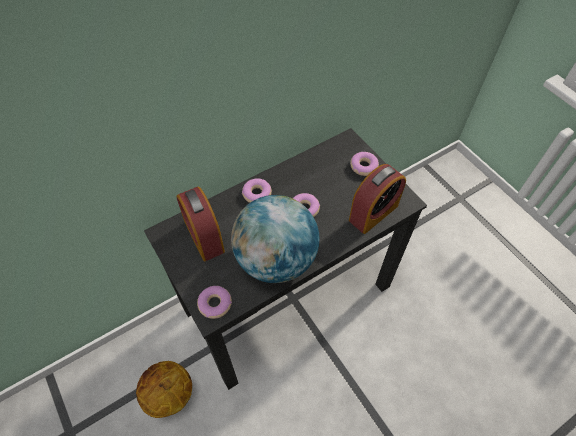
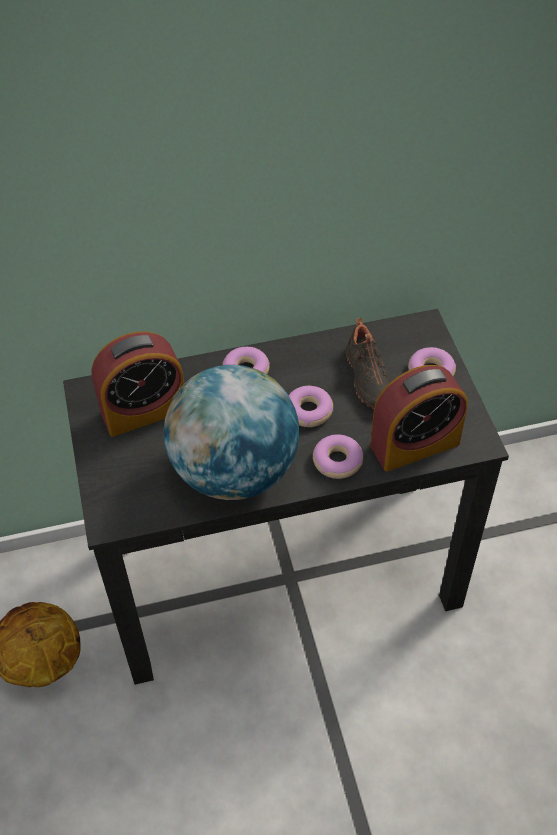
camera: 20 degrees right, 5 degrees down
(204, 236) = (144, 411): alarm clock -> alarm clock turned 105 degrees counterclockwise
(215, 304) = (122, 507): donut -> donut (337, 461)
(330, 180) = (367, 379): none -> black shoe

